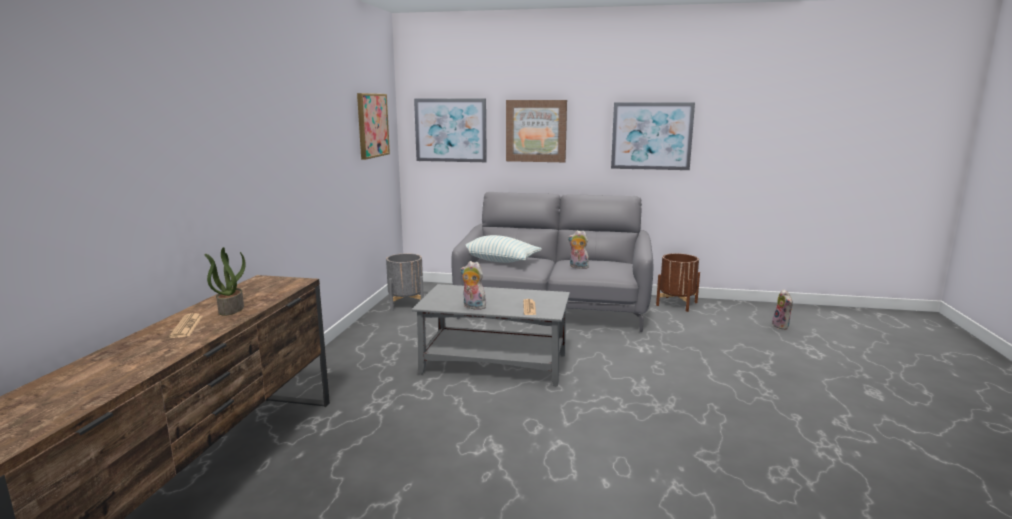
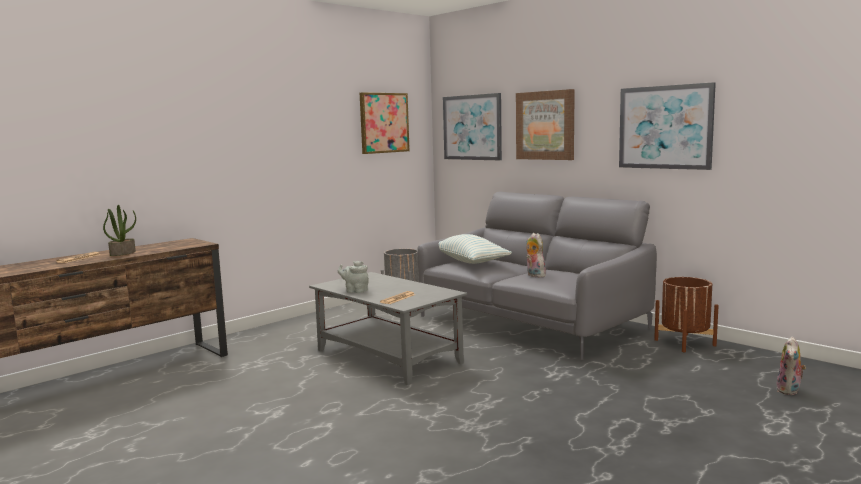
camera: 35 degrees right, 5 degrees down
(472, 307) = (355, 291): plush toy -> grey teapot

